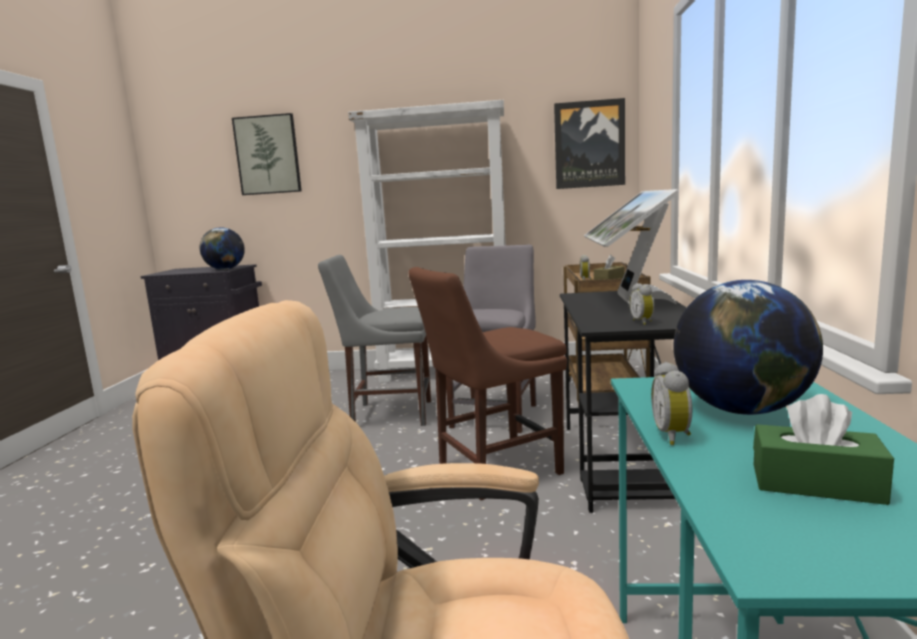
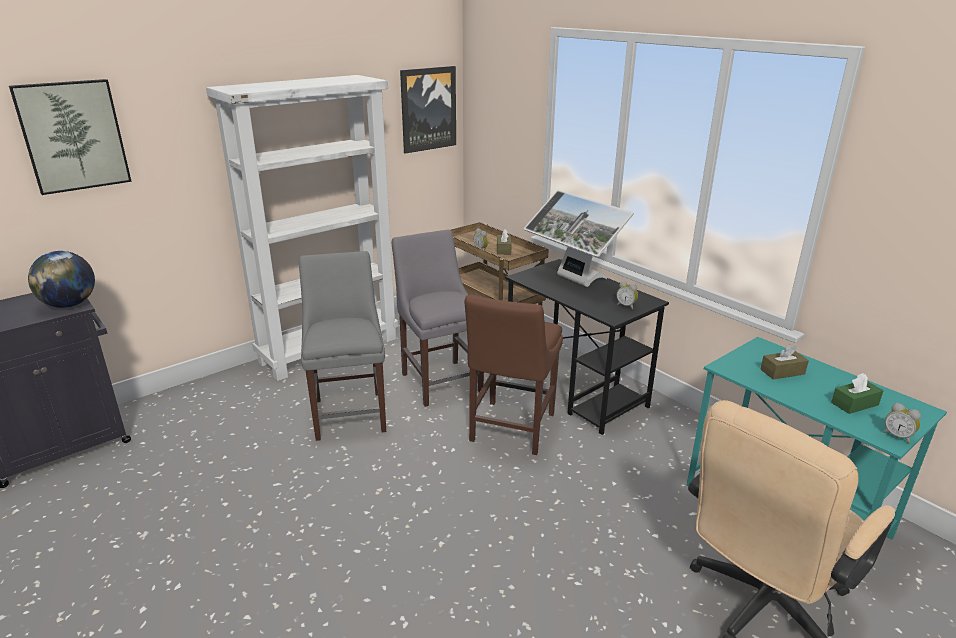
camera: 45 degrees left, 15 degrees up
(387, 414) = (350, 412): grey chair -> grey chair turned 120 degrees clockwise
(674, 435) = (789, 397): alarm clock -> alarm clock (897, 436)
(742, 410) = (782, 372): globe -> brown tissue box

